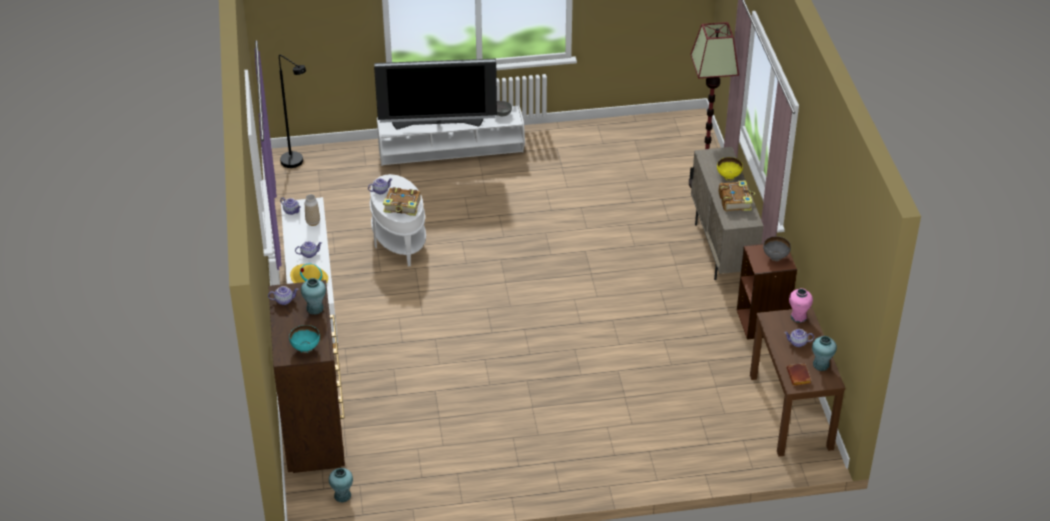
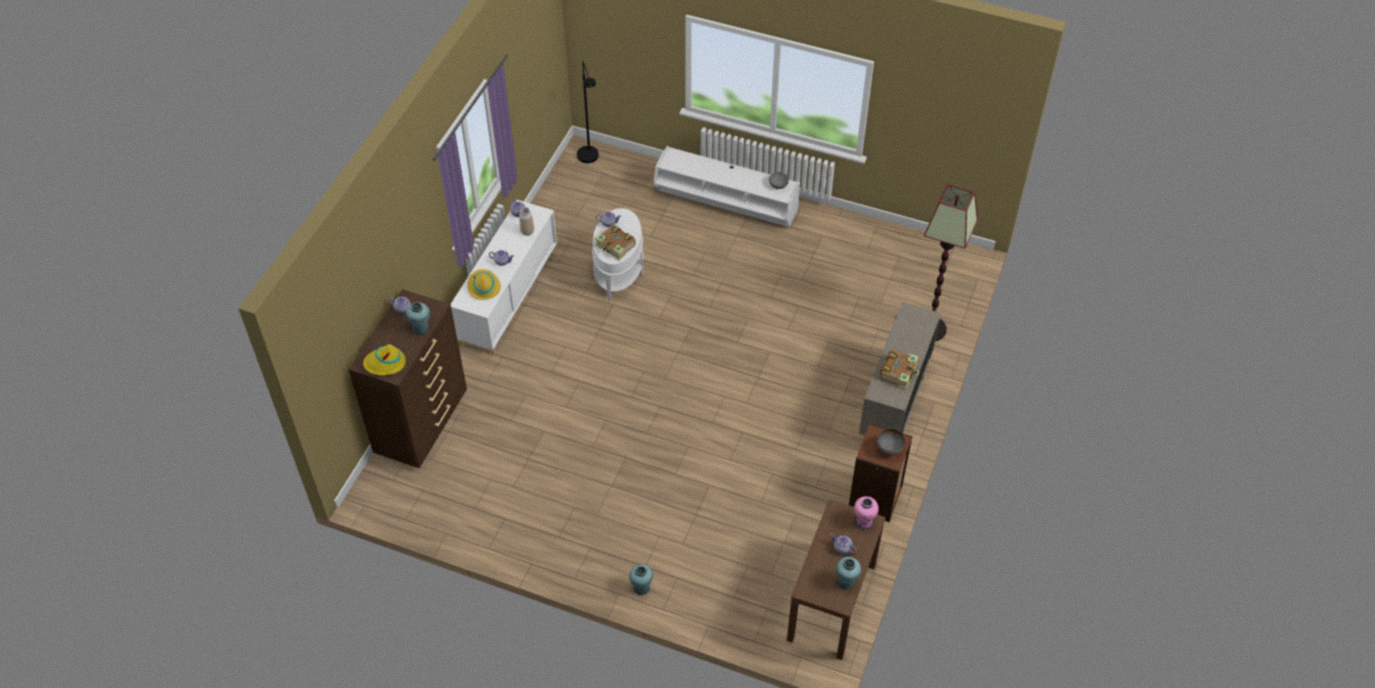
camera: 30 degrees right, 10 degrees up
(305, 348) = (385, 363): turquoise bowl -> yellow hat
(342, 496) = (402, 494): turquoise vase -> turquoise vase (641, 588)
(438, 123) = (715, 172): television -> none
(728, 177) = (912, 344): yellow bowl -> none
(799, 377) = (816, 584): brown book -> none

